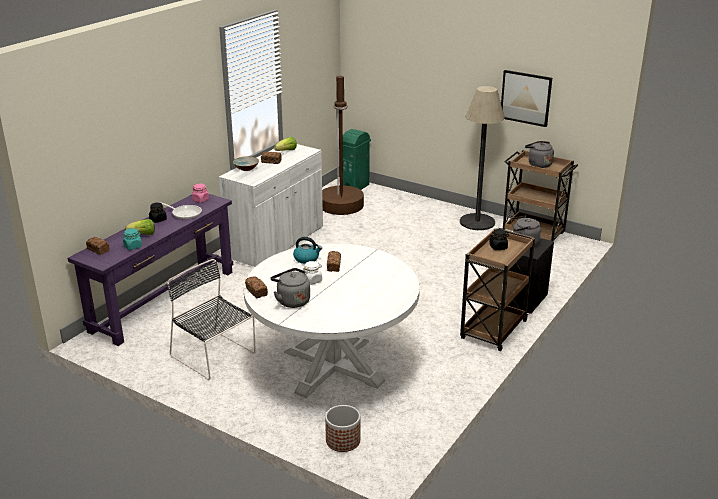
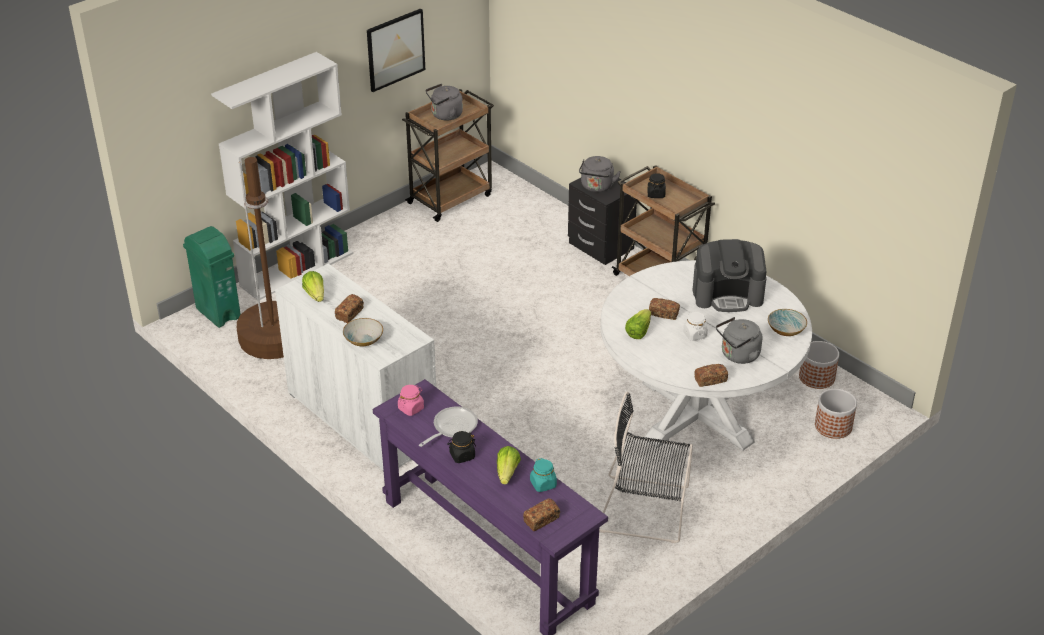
camera: 75 degrees left, 10 degrees up
(214, 356) = (647, 509): black chair -> black chair turned 45 degrees clockwise
(307, 259) = (638, 331): kettle -> lettuce
(336, 320) = (786, 330): none -> bowl
(373, 290) = (728, 294): none -> coffee machine
(408, 426) = (817, 377): none -> planter
(413, 200) = (297, 269): none -> white bookcase
(477, 222) = (397, 231): floor lamp -> none

